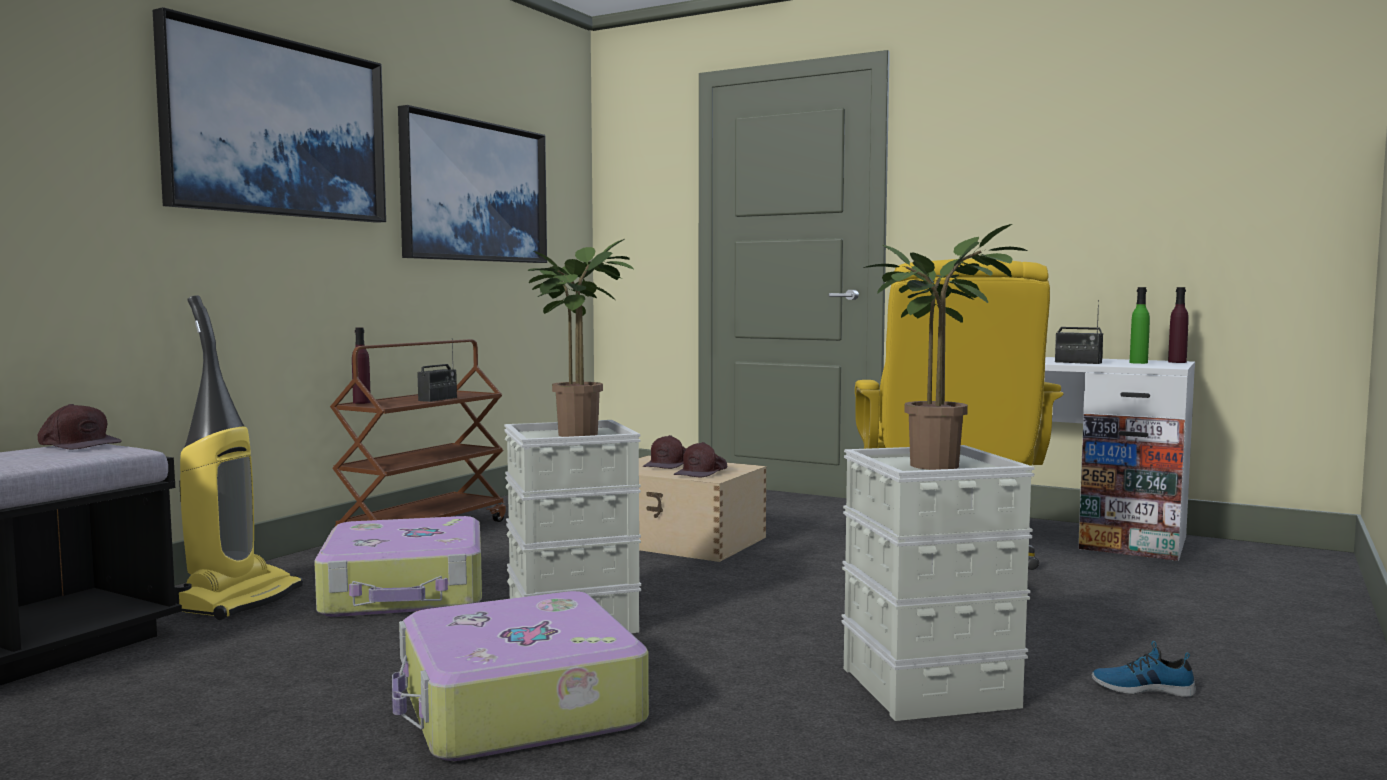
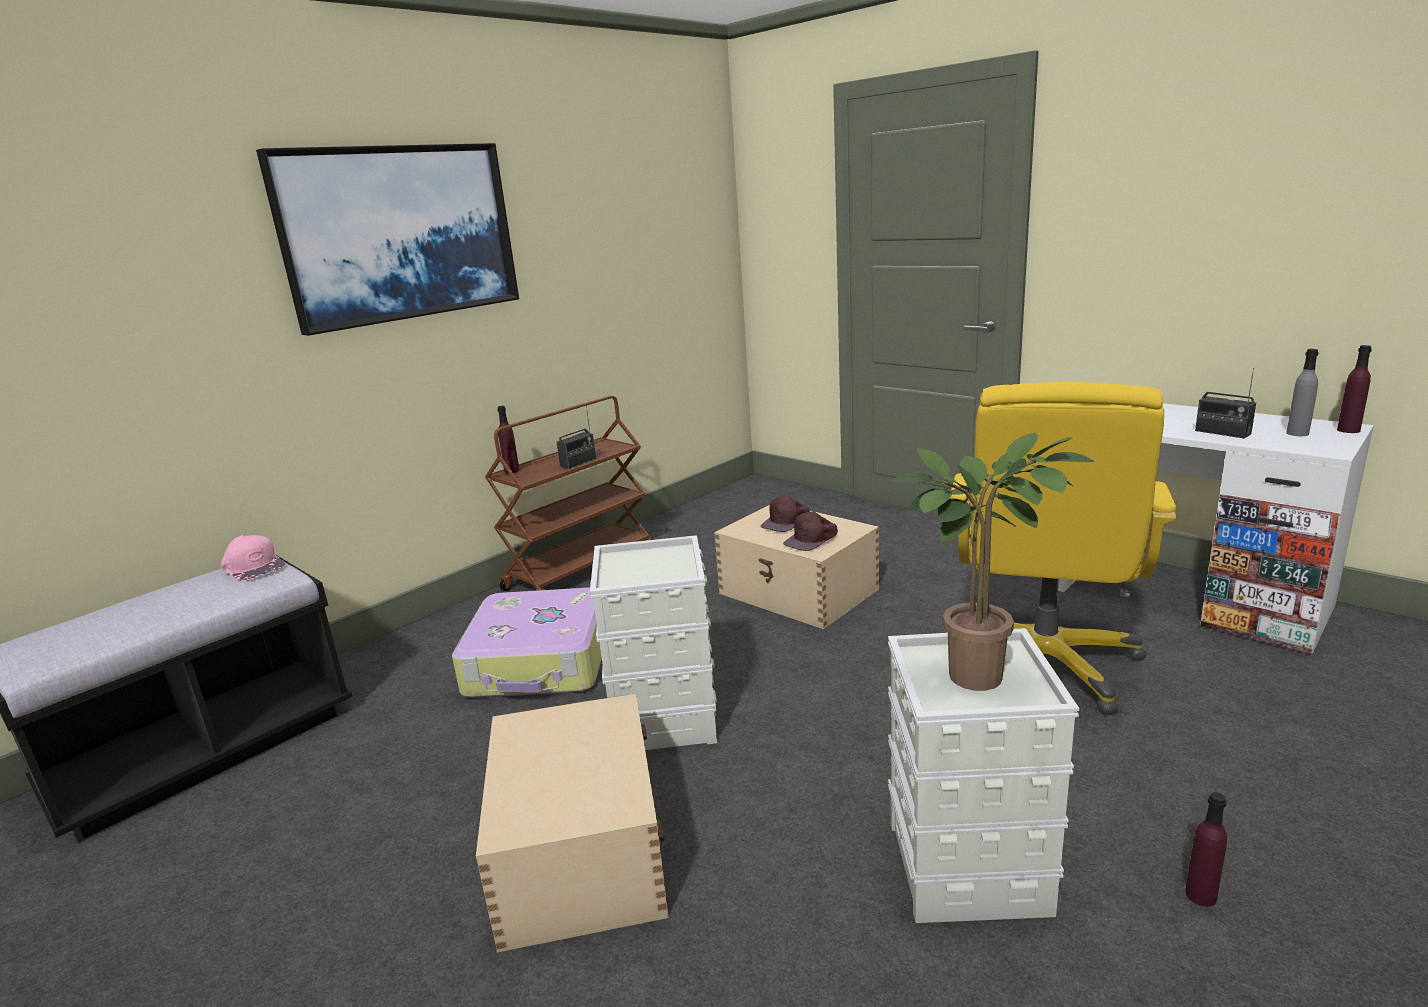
camera: 15 degrees right, 15 degrees up
(78, 444) = (253, 566): brown cap -> pink cap
(239, 600) = (411, 666): vacuum cleaner -> none
(474, 191) = (610, 244): picture -> none
(518, 706) = (579, 854): suitcase -> beige storage box
(578, 433) = (657, 561): potted plant -> none
(1138, 363) = (1297, 433): green bottle -> grey bottle
(1142, 688) = (1200, 895): shoe -> purple bottle

